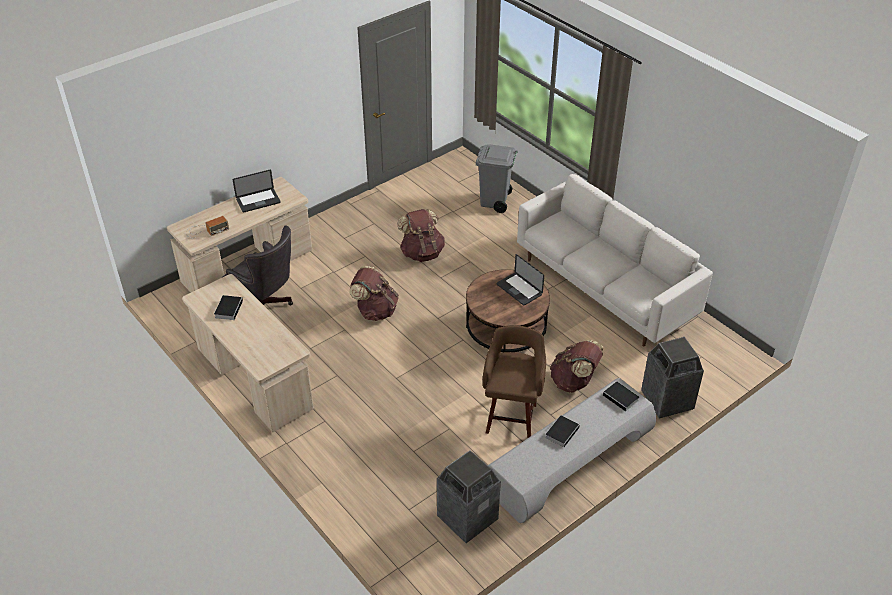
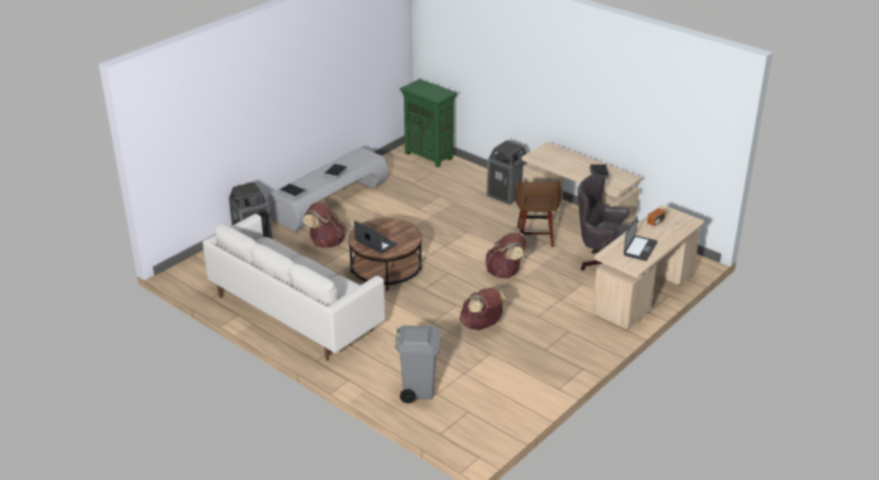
camera: 170 degrees right, 10 degrees down
(258, 201) = (640, 249): laptop -> laptop turned 150 degrees clockwise
(404, 553) = (429, 156): none -> green cabinet
(467, 518) = (395, 172): trash can -> trash can (507, 195)
(512, 416) = (373, 219): brown stool -> brown stool (535, 238)

